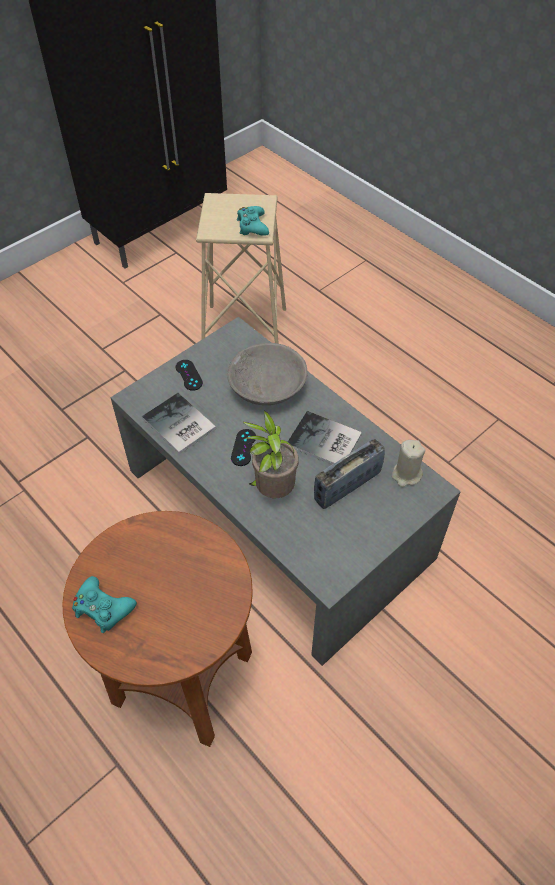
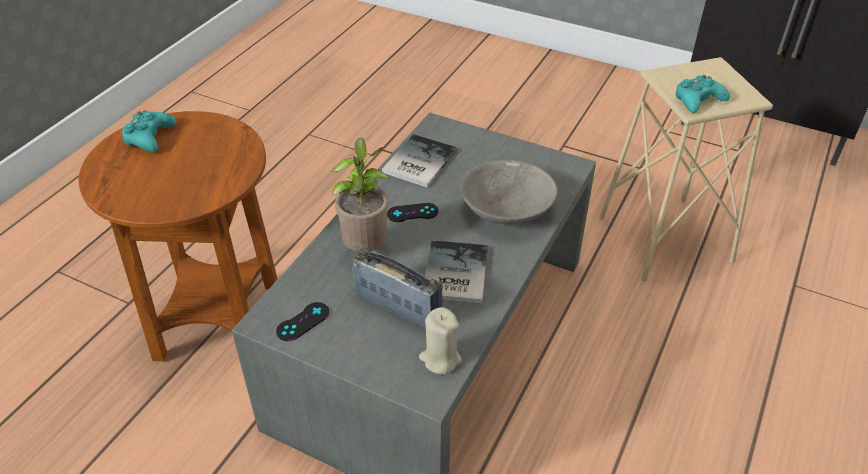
camera: 70 degrees right, 10 degrees down
(189, 375) = (487, 150): black game controller -> black game controller (303, 322)

